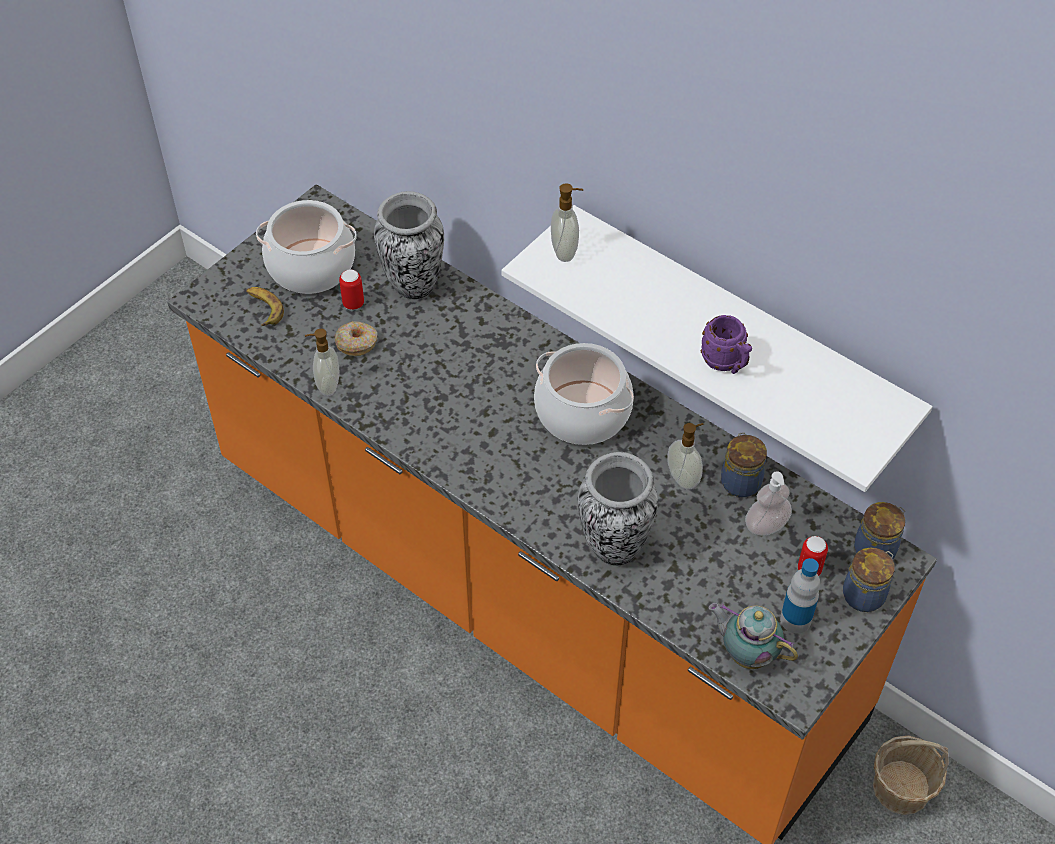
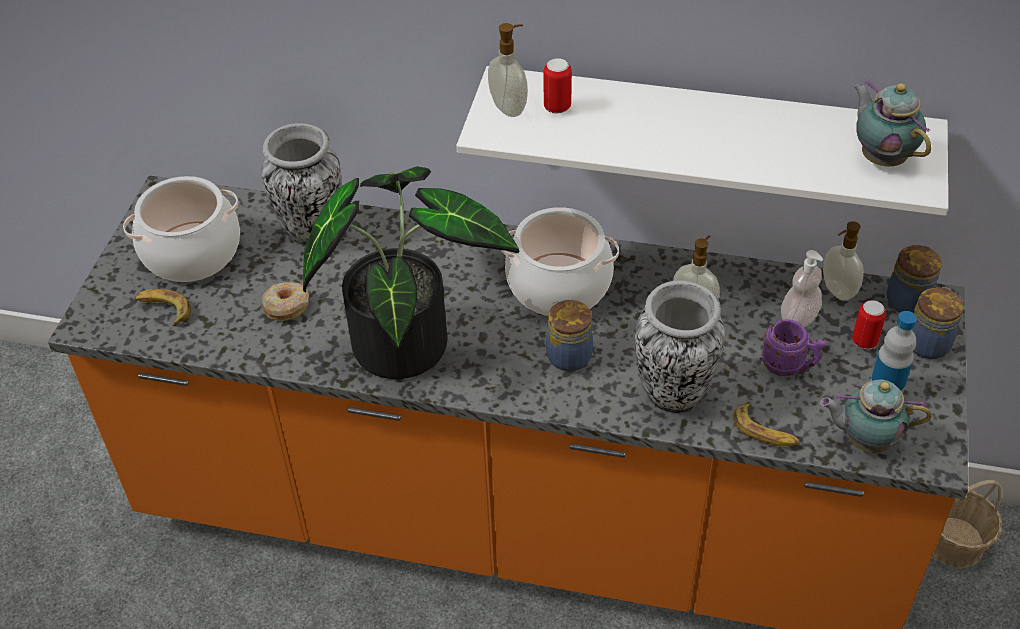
camera: 25 degrees left, 5 degrees down
(327, 385) = (280, 358): soap dispenser -> soap dispenser (837, 291)
(353, 304) = (259, 271): can -> can (557, 107)
(434, 408) = (407, 337): none -> potted plant
(668, 610) = (765, 432): none -> banana
(726, 364) = (738, 150): purple mug -> purple mug (789, 367)
(740, 481) = (747, 289): jar -> jar (568, 355)
(844, 418) = (881, 157): none -> teapot

